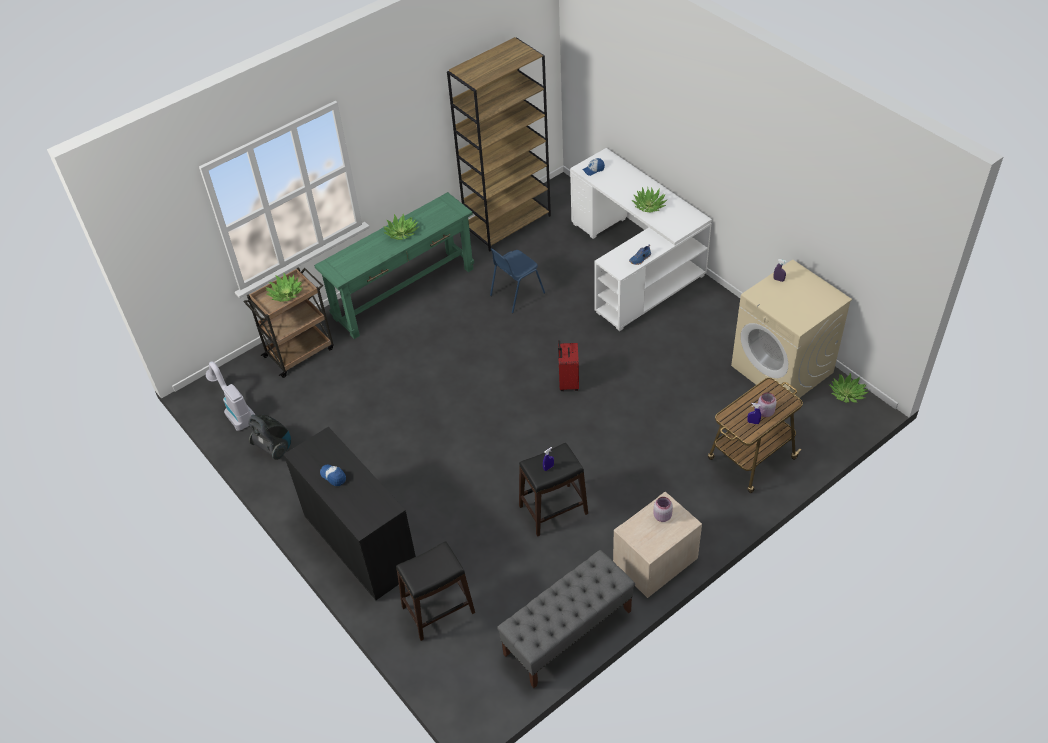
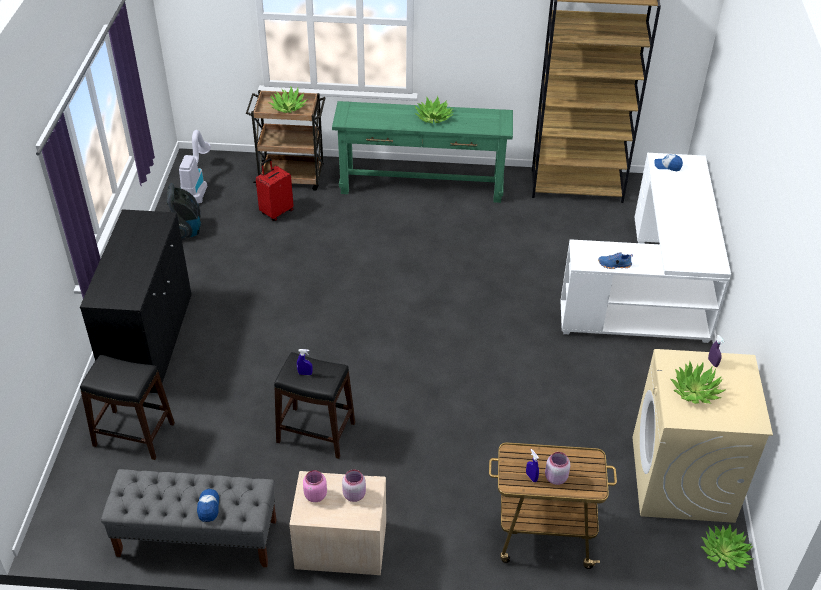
camera: 40 degrees right, 5 degrees down
(333, 476) = (129, 249): cap -> cap (208, 507)
(516, 294) = (511, 244): blue chair -> none
(568, 382) = (462, 342): red suitcase -> red suitcase (276, 212)
(641, 535) = (315, 495): none -> pink jar
(649, 206) = (681, 225): potted plant -> potted plant (695, 391)

